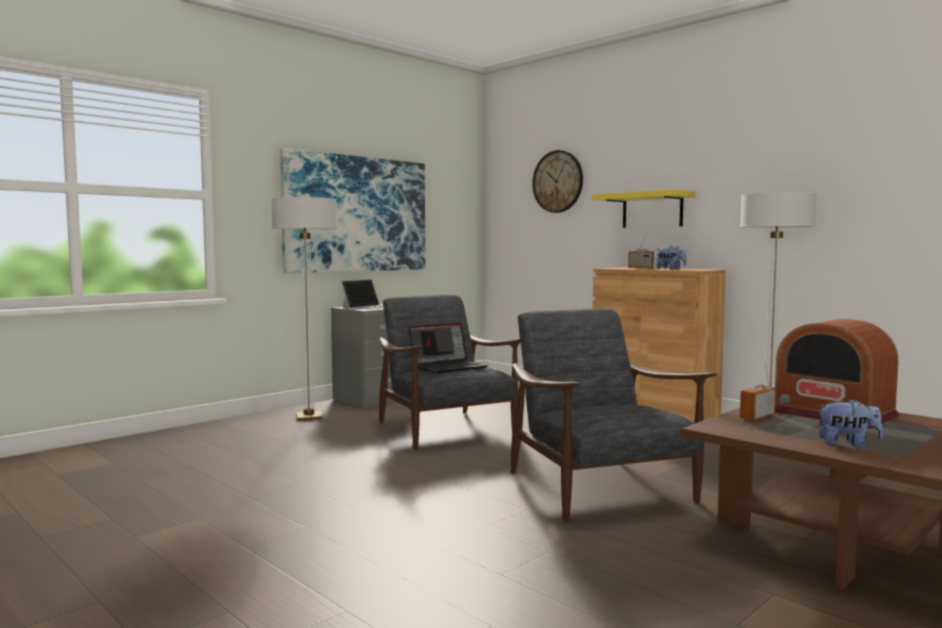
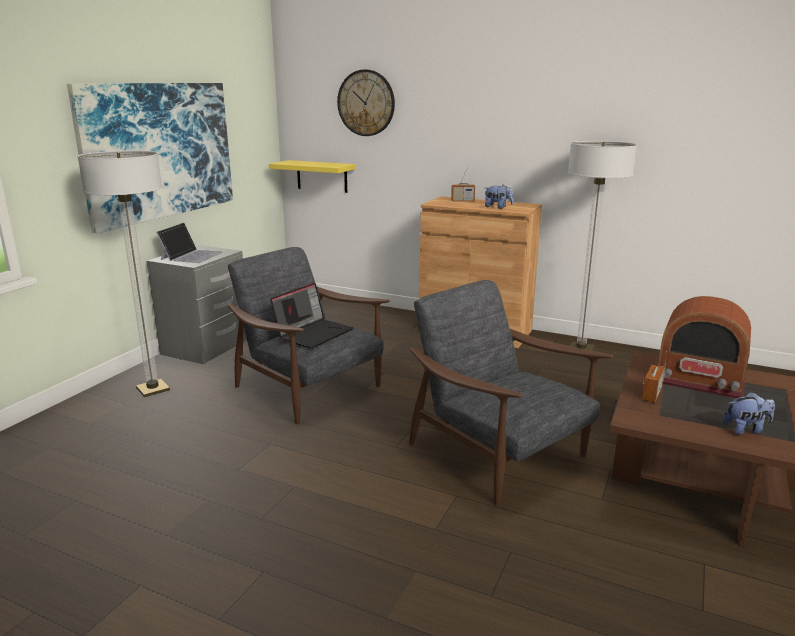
camera: 20 degrees left, 15 degrees up
(652, 210) = (469, 142): yellow shelf -> yellow shelf (322, 176)

